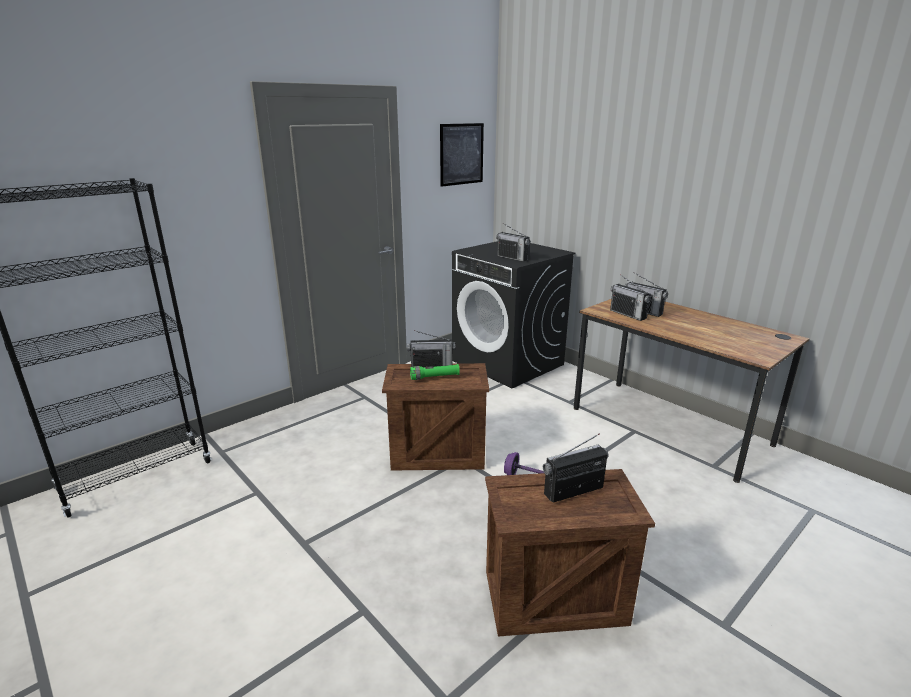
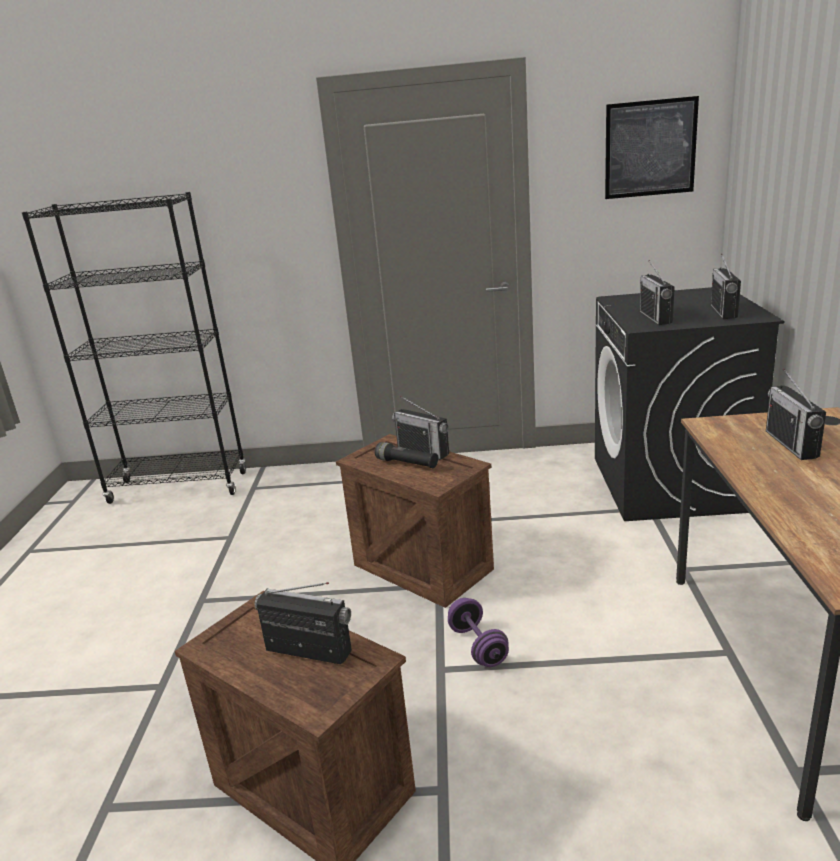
camera: 45 degrees right, 0 degrees up
(434, 377) = (407, 463): green flashlight -> black flashlight
(628, 314) = (750, 443): radio -> radio (723, 311)

